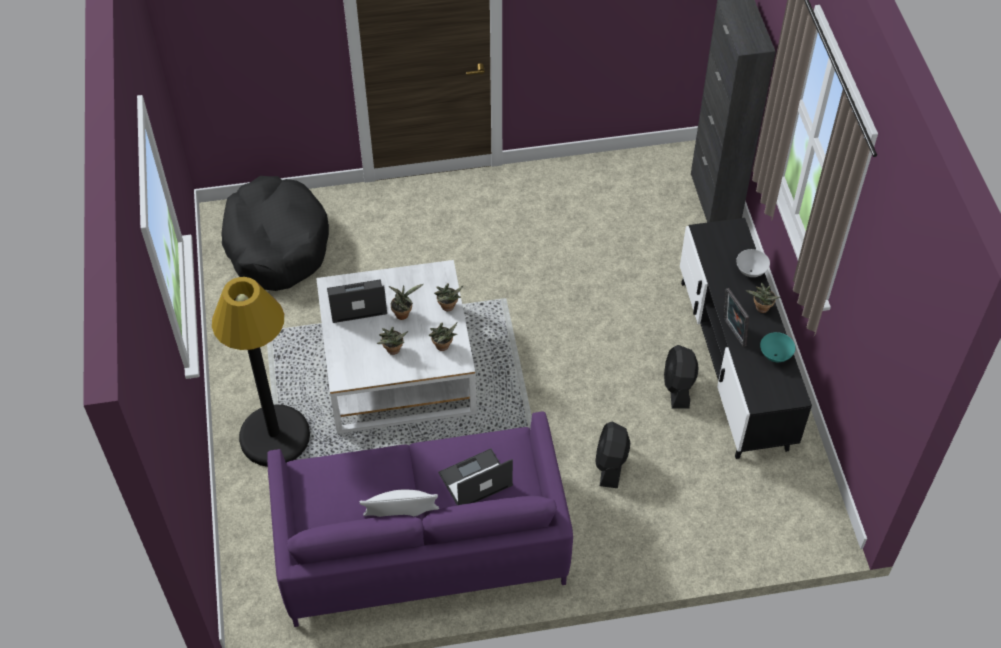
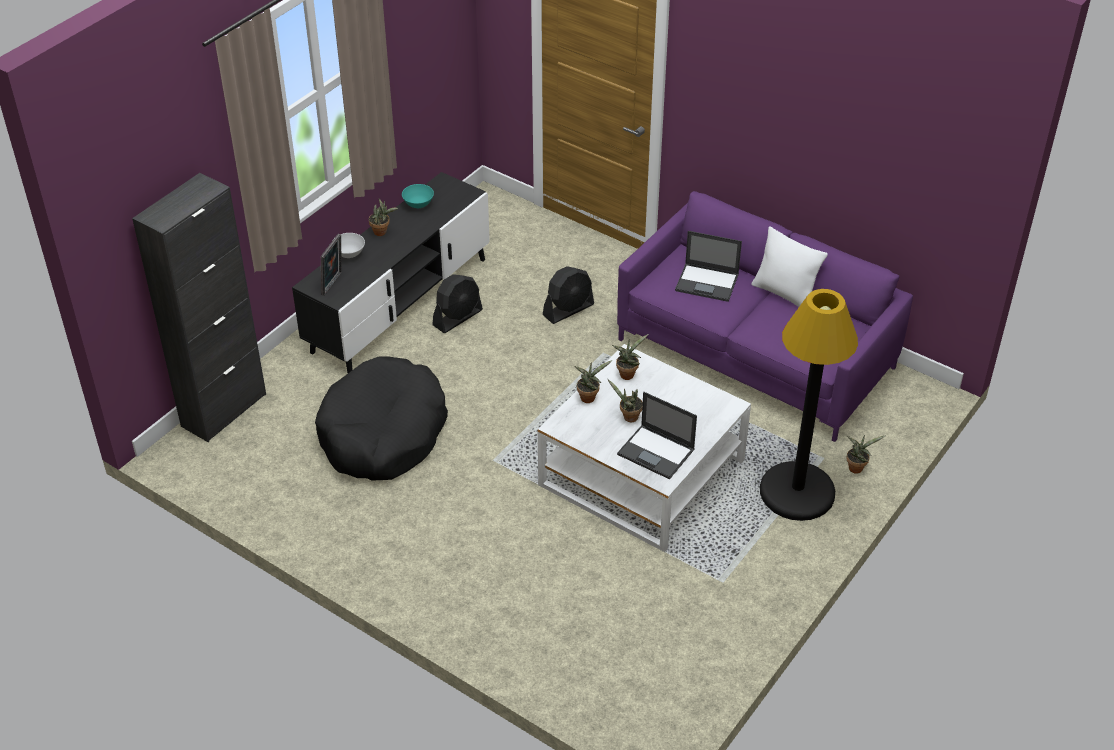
camera: 135 degrees left, 10 degrees down
(276, 243) = (631, 659): black dog bed -> black dog bed (383, 433)
(393, 351) = (669, 397): potted plant -> potted plant (857, 467)
(732, 333) = (423, 233): picture frame -> picture frame (333, 284)

